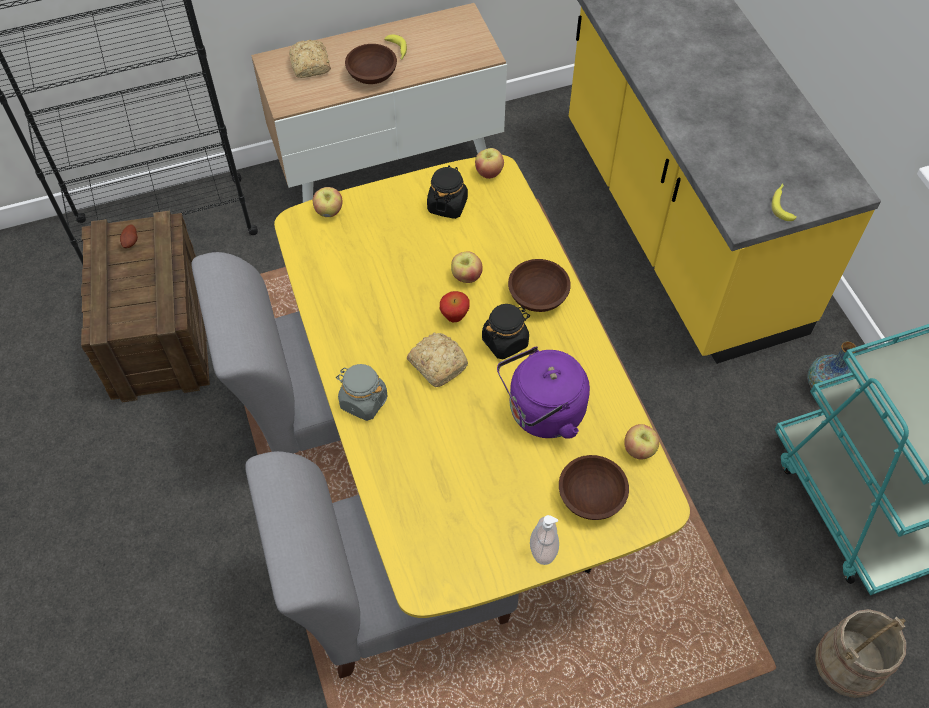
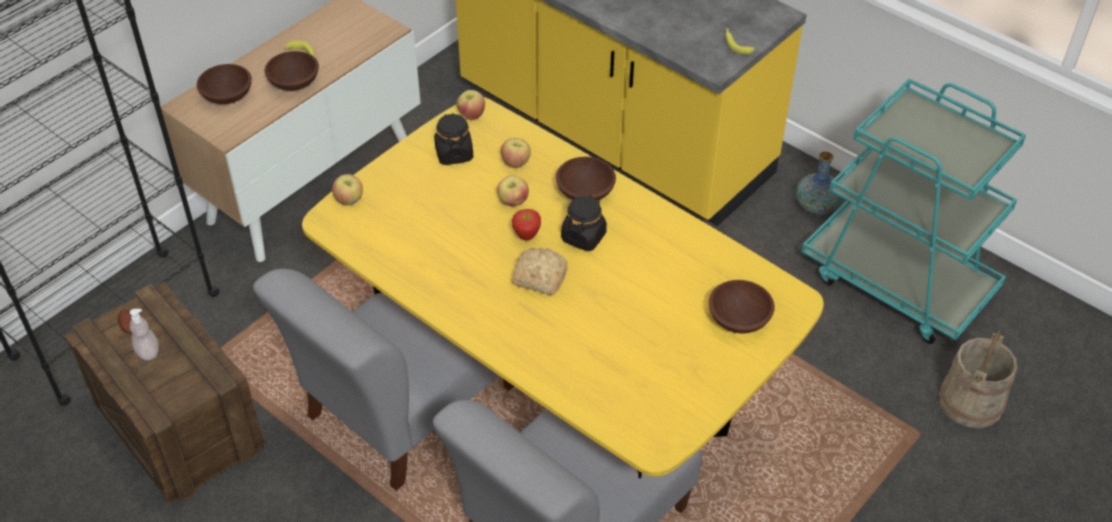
camera: 30 degrees left, 10 degrees down
(310, 66) = (227, 96): bread -> brown bowl
(363, 401) = (496, 334): grey jar -> none
(542, 413) = (654, 277): purple kettle -> none
(543, 549) = (730, 373): soap dispenser -> soap dispenser (148, 352)
(639, 449) = (750, 269): apple -> apple (516, 162)

